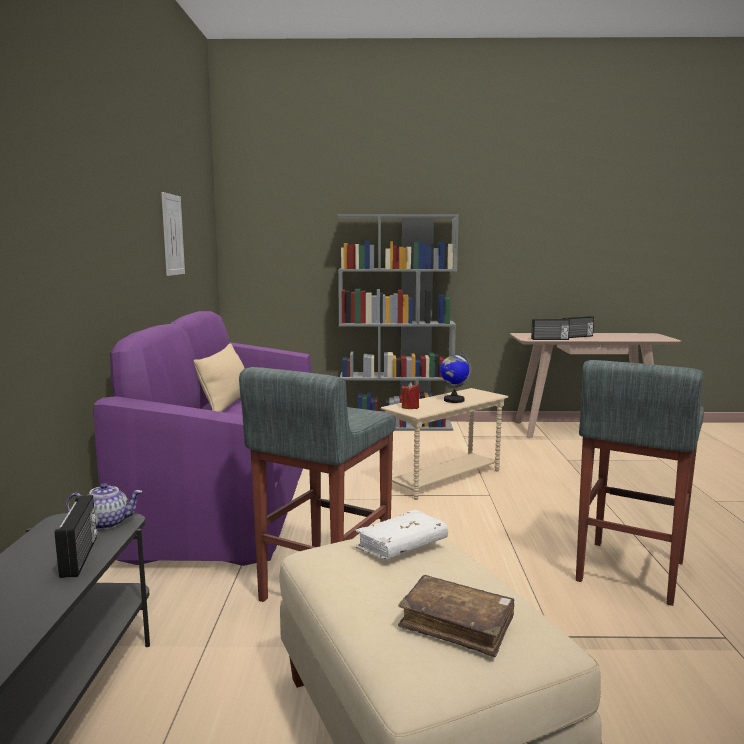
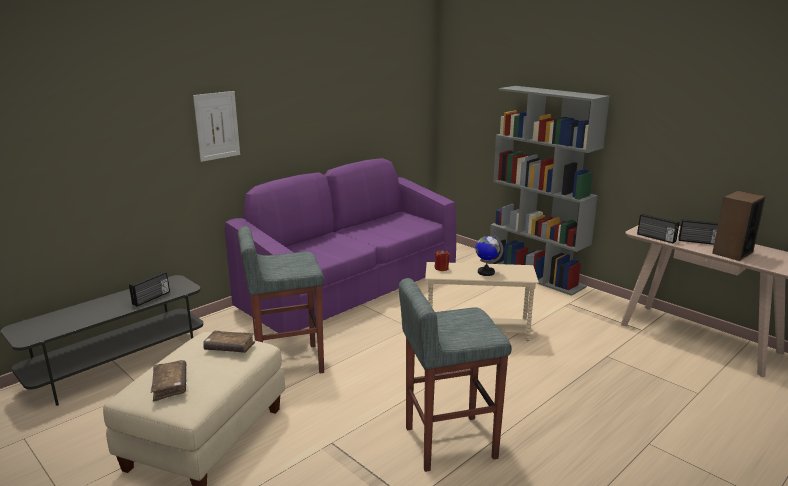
camera: 45 degrees right, 10 degrees up
(107, 523) = (183, 287): teapot -> none
(172, 235) = (351, 106): picture -> picture (217, 126)
(226, 403) = (359, 229): beige pillow -> none
(401, 546) = (229, 348): white book -> brown book
(612, 337) = (732, 253): none -> speaker

